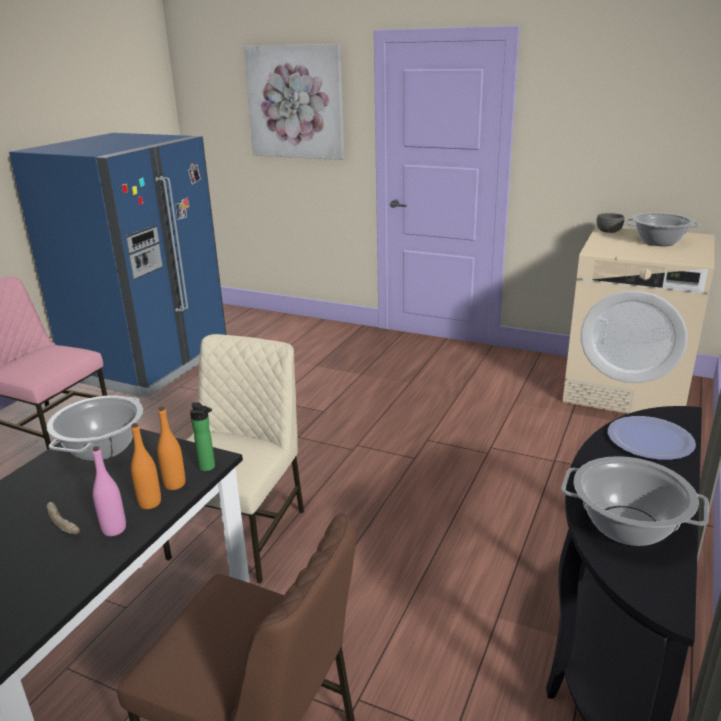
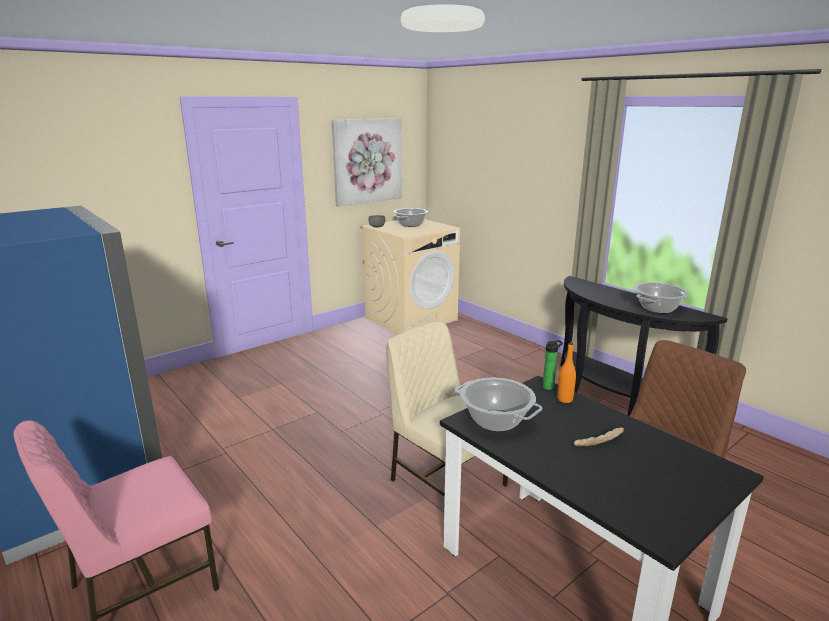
camera: 65 degrees left, 5 degrees down
(114, 529) = (611, 424): pink bottle -> none
(150, 503) = (584, 409): orange bottle -> none
(295, 102) = (98, 165): picture -> picture (367, 161)
(650, 440) = (592, 289): plate -> none

